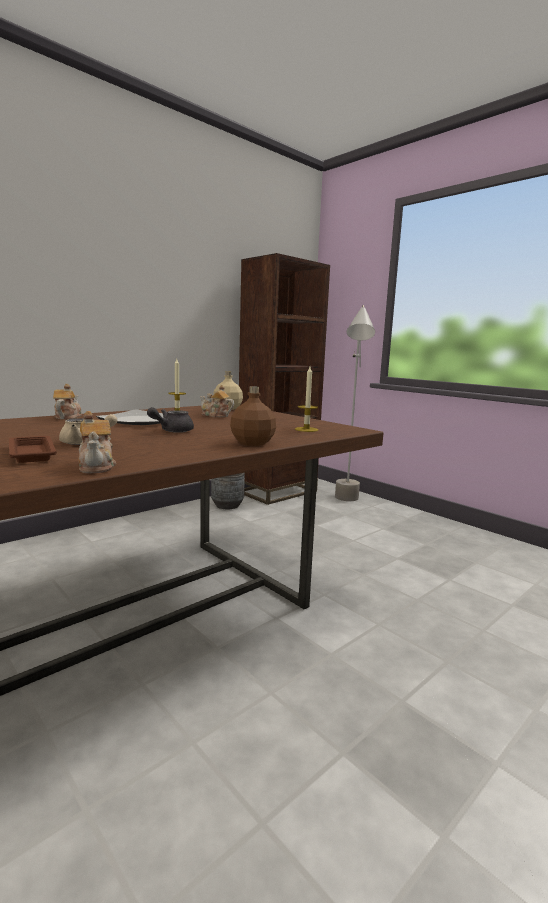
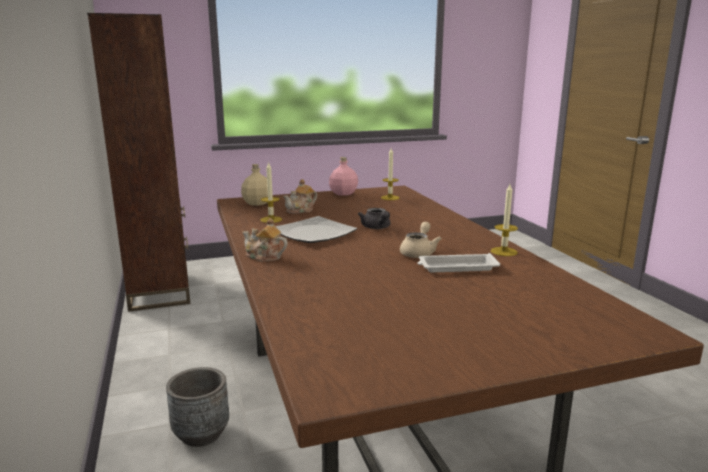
camera: 65 degrees left, 5 degrees up
(32, 453) = (456, 267): brown tray -> white tray
(97, 466) = (504, 251): teapot -> candle
(227, 505) = (163, 324): grey planter -> grey planter (201, 433)
(252, 443) = (437, 214): brown bottle -> none
(300, 419) = (343, 193): none -> pink bottle
(347, 503) = (235, 271): grey floor lamp -> none

